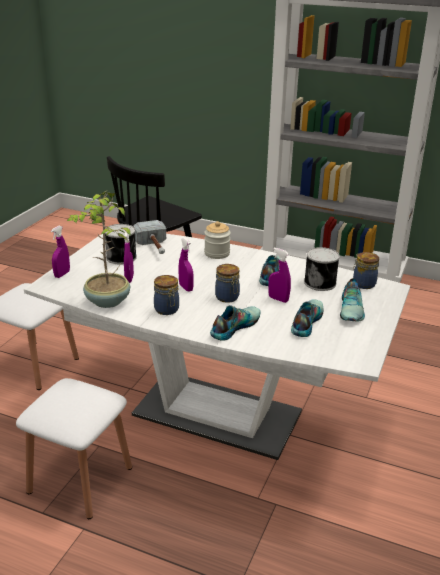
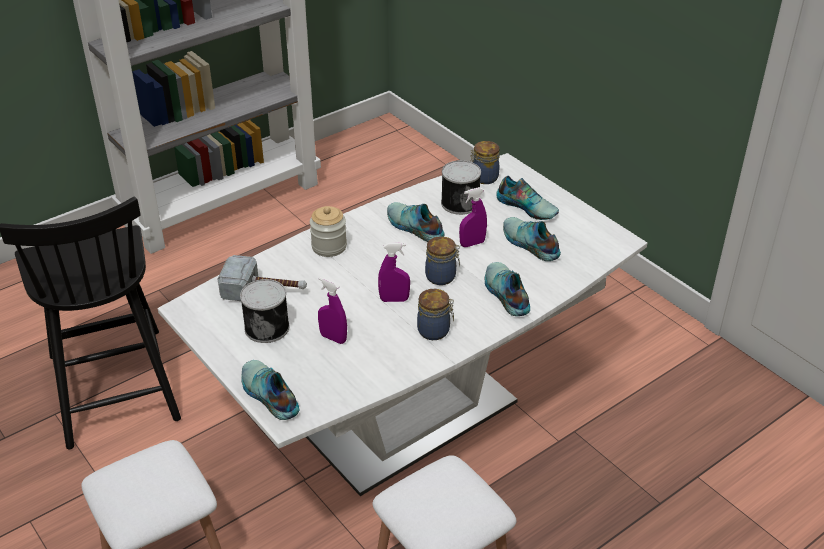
camera: 60 degrees left, 10 degrees up
(62, 274) = (268, 395): purple spray bottle -> shoe
(107, 302) = (377, 374): potted plant -> none

